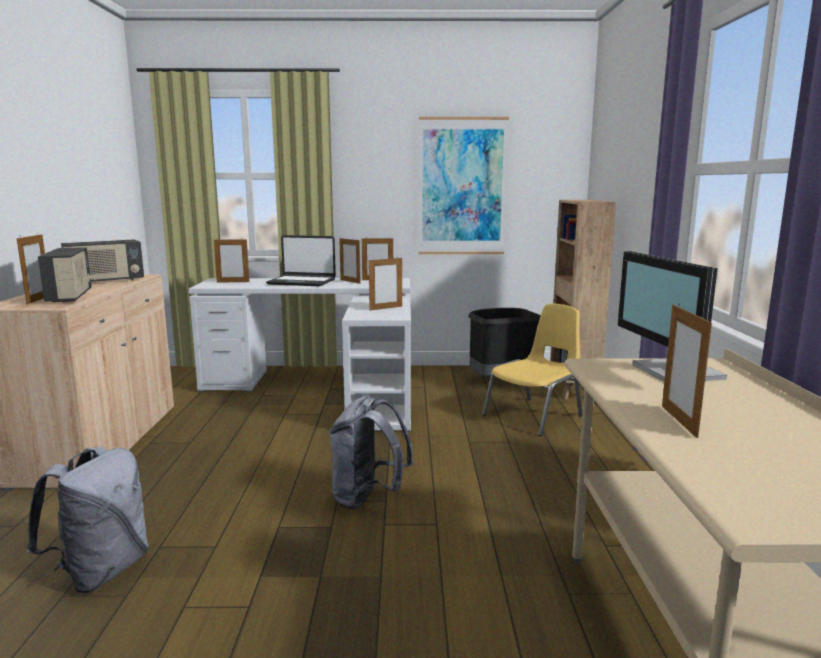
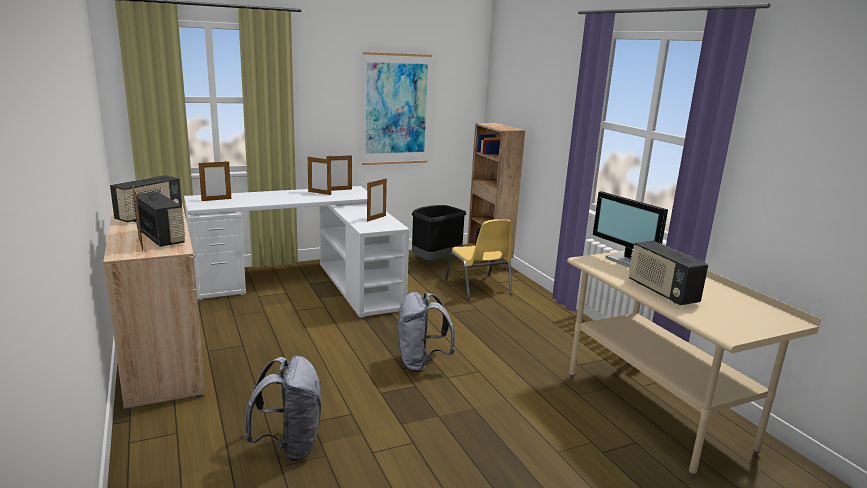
camera: 25 degrees left, 5 degrees up
(302, 282) = (279, 196): laptop -> none
(534, 415) = (478, 287): yellow chair -> yellow chair turned 135 degrees clockwise
(678, 421) = (661, 292): picture frame -> radio

